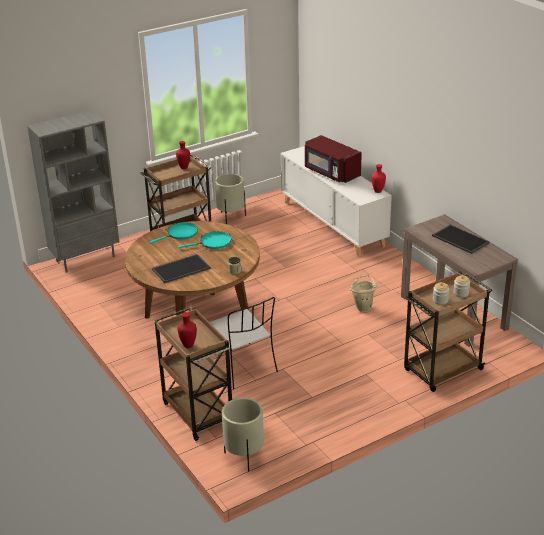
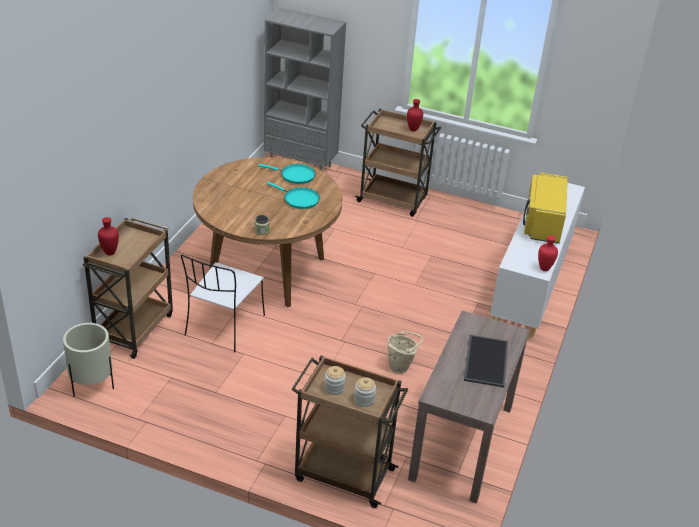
camera: 50 degrees right, 5 degrees up
(181, 268) = (237, 199): tray -> none
(231, 217) = (461, 214): beige planter -> none
(331, 173) = (542, 223): red microwave -> yellow microwave

